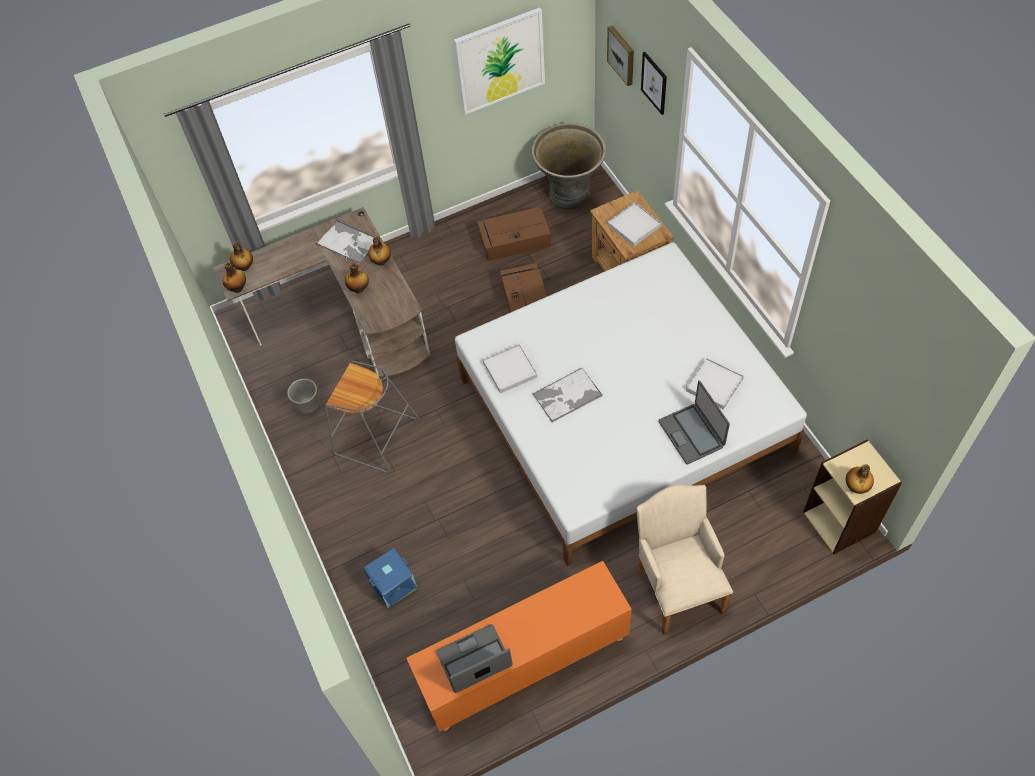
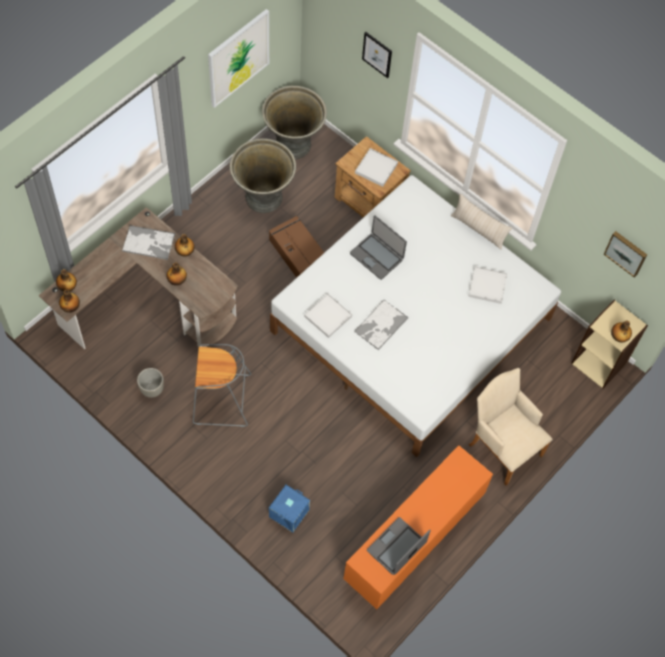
camera: 30 degrees left, 5 degrees up
(513, 240) = (263, 198): brown storage box -> grey planter
(622, 55) = (337, 32): picture -> picture (626, 253)
(692, 434) = (485, 329): laptop -> laptop (377, 256)
(729, 319) = (478, 229): none -> beige pillow

